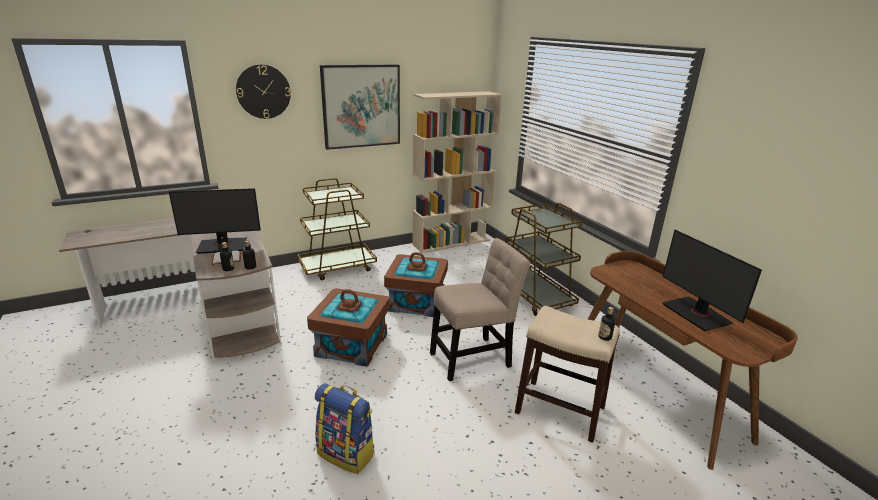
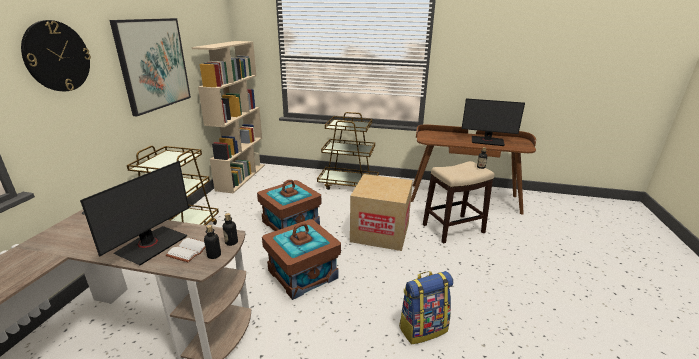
camera: 50 degrees left, 0 degrees up
(474, 358) = (380, 232): beige chair -> cardboard box

